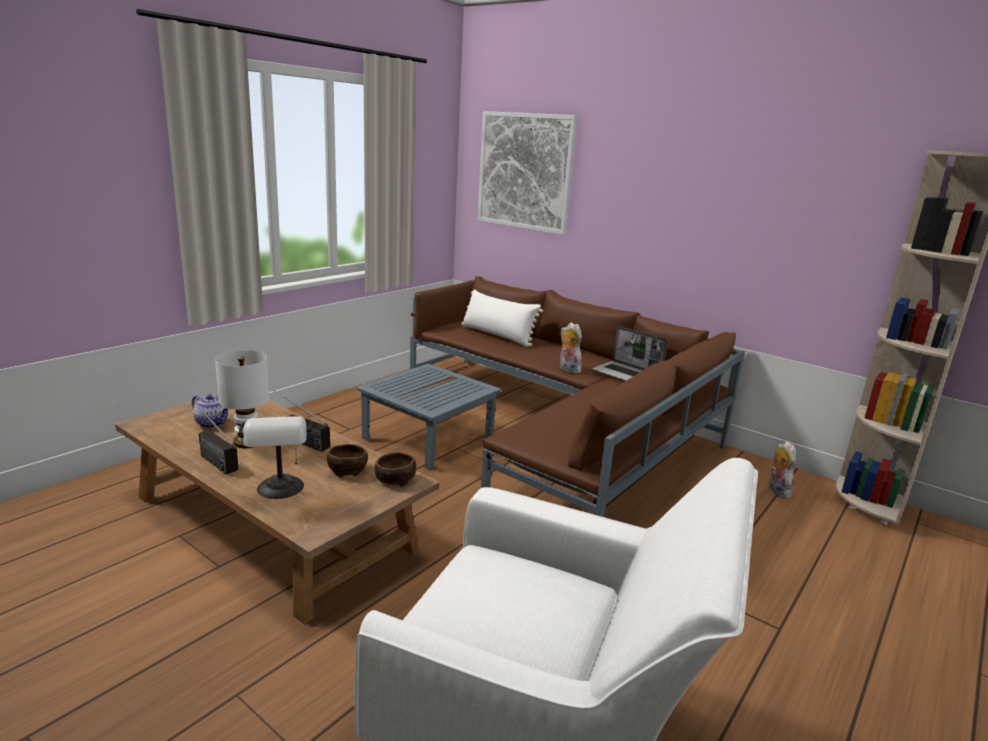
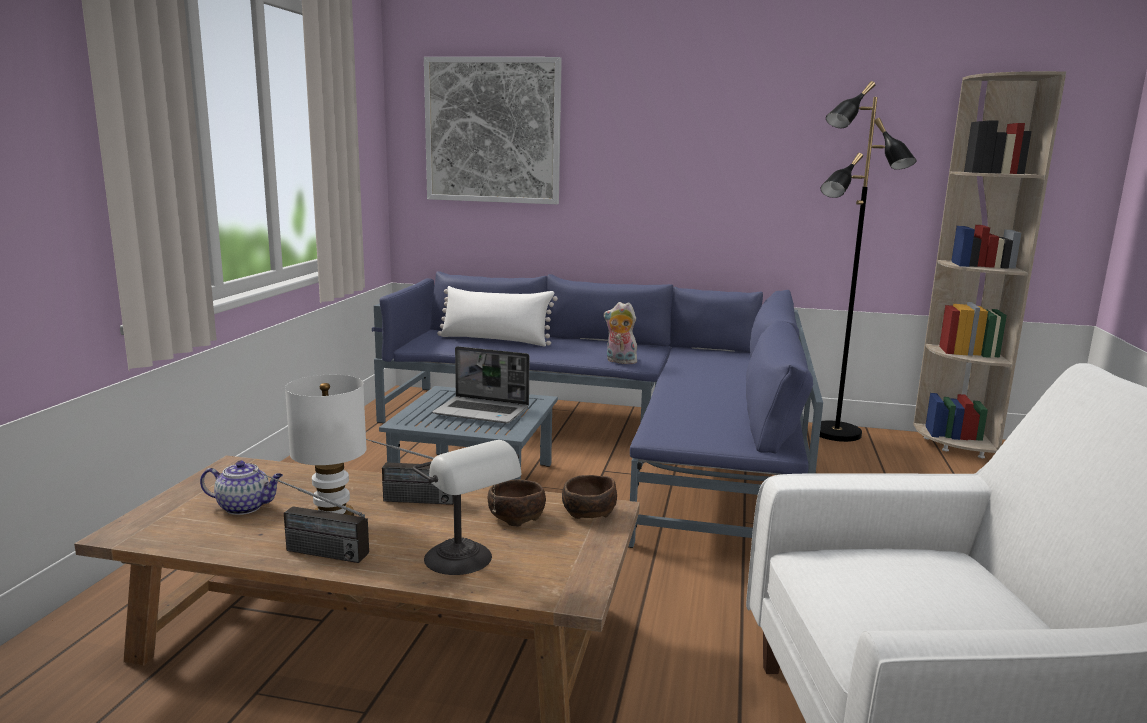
camera: 25 degrees left, 5 degrees down
(542, 435) = (600, 449): brown sofa -> blue sofa
(627, 375) = (686, 356): laptop -> laptop (483, 412)
(759, 467) = (836, 433): none -> black floor lamp
(776, 491) = (873, 451): plush toy -> none

